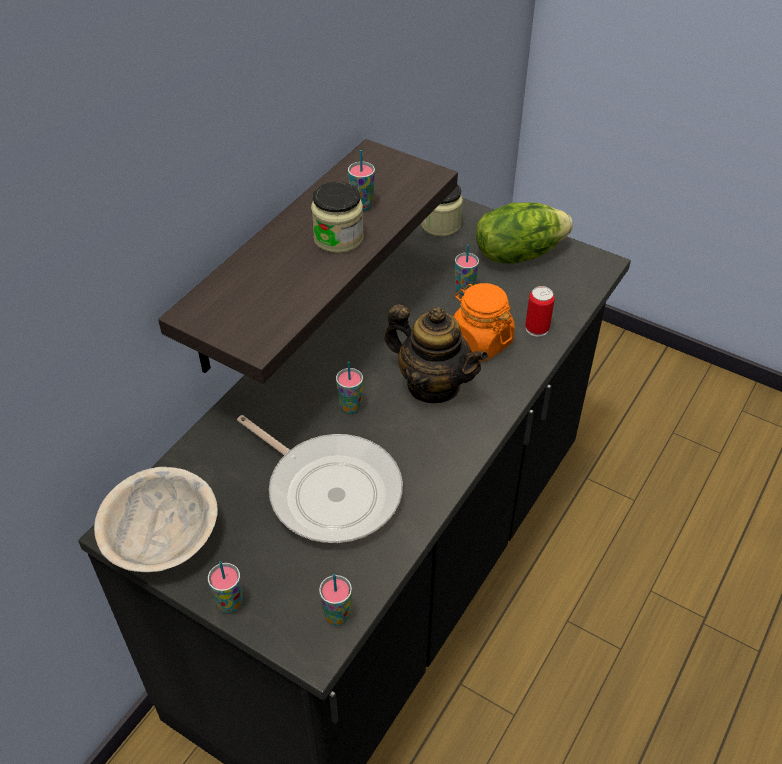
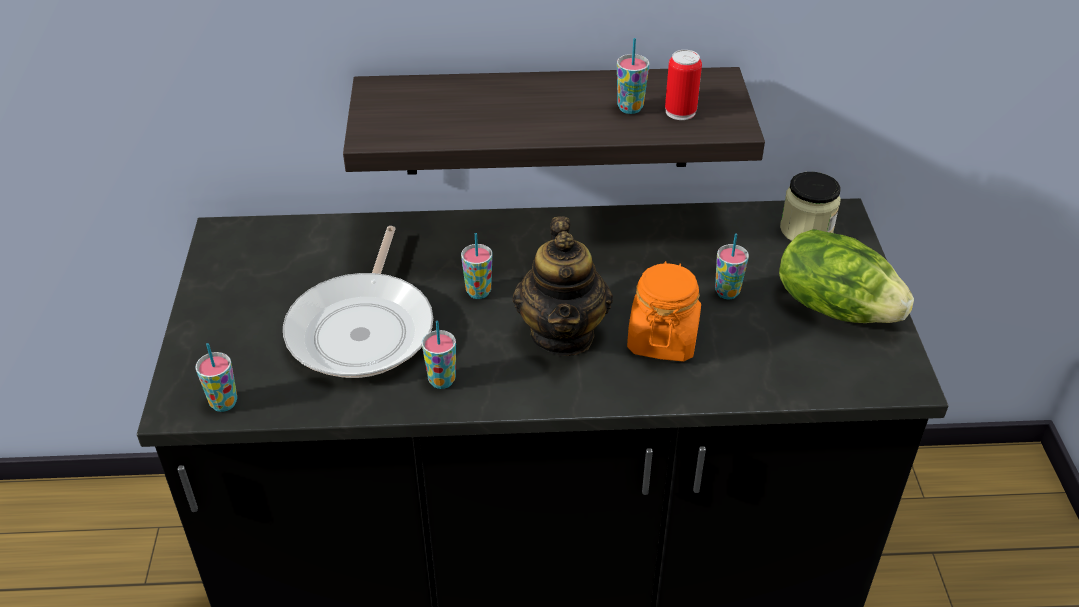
camera: 55 degrees right, 5 degrees down
(163, 536) = (234, 258): beige bowl -> none
(230, 603) = (192, 331): cup -> cup (442, 380)
(338, 238) = (564, 116): jar -> none
(537, 328) = (731, 374): can -> can (680, 112)

